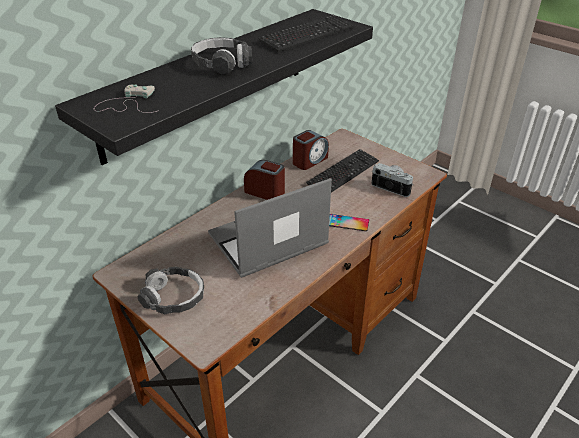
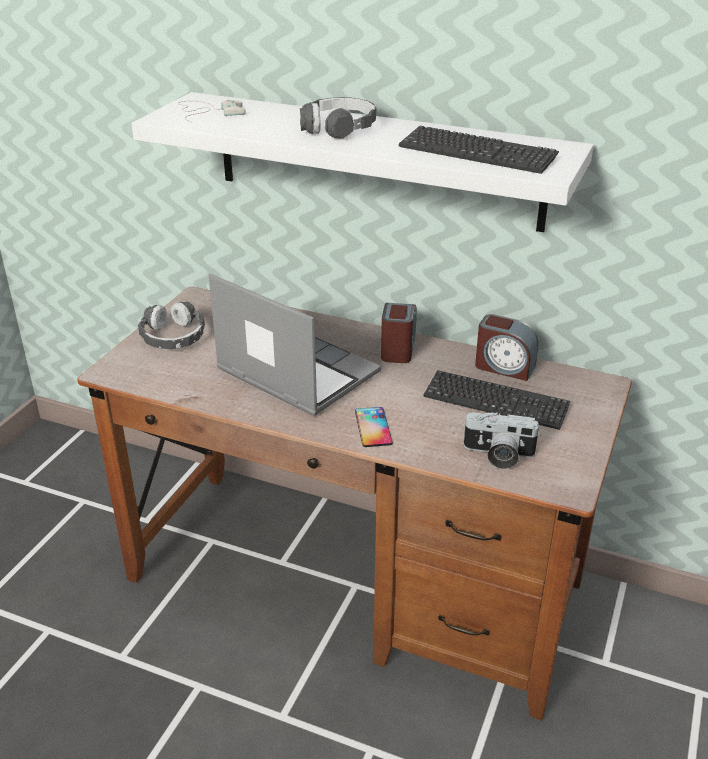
camera: 70 degrees right, 5 degrees down
(208, 82) = (376, 161): black shelf -> white shelf
(392, 186) = (498, 455): camera -> camera turned 90 degrees clockwise

